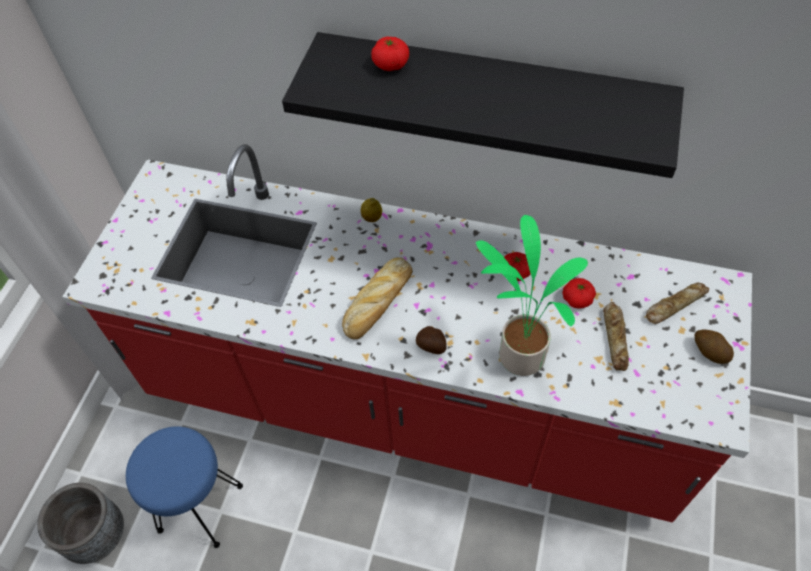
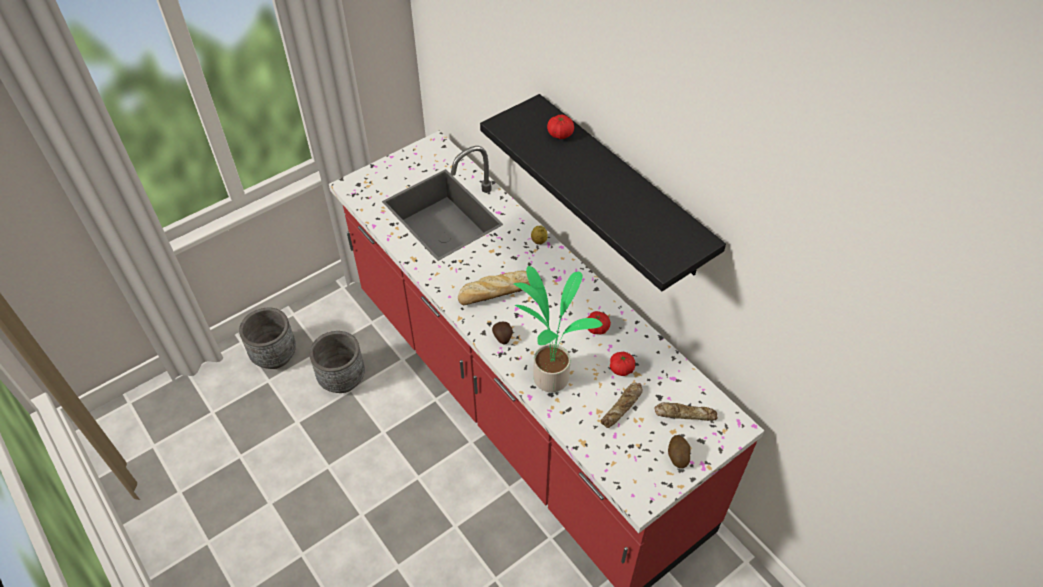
camera: 35 degrees right, 5 degrees down
(201, 506) = (342, 379): blue stool -> grey planter

